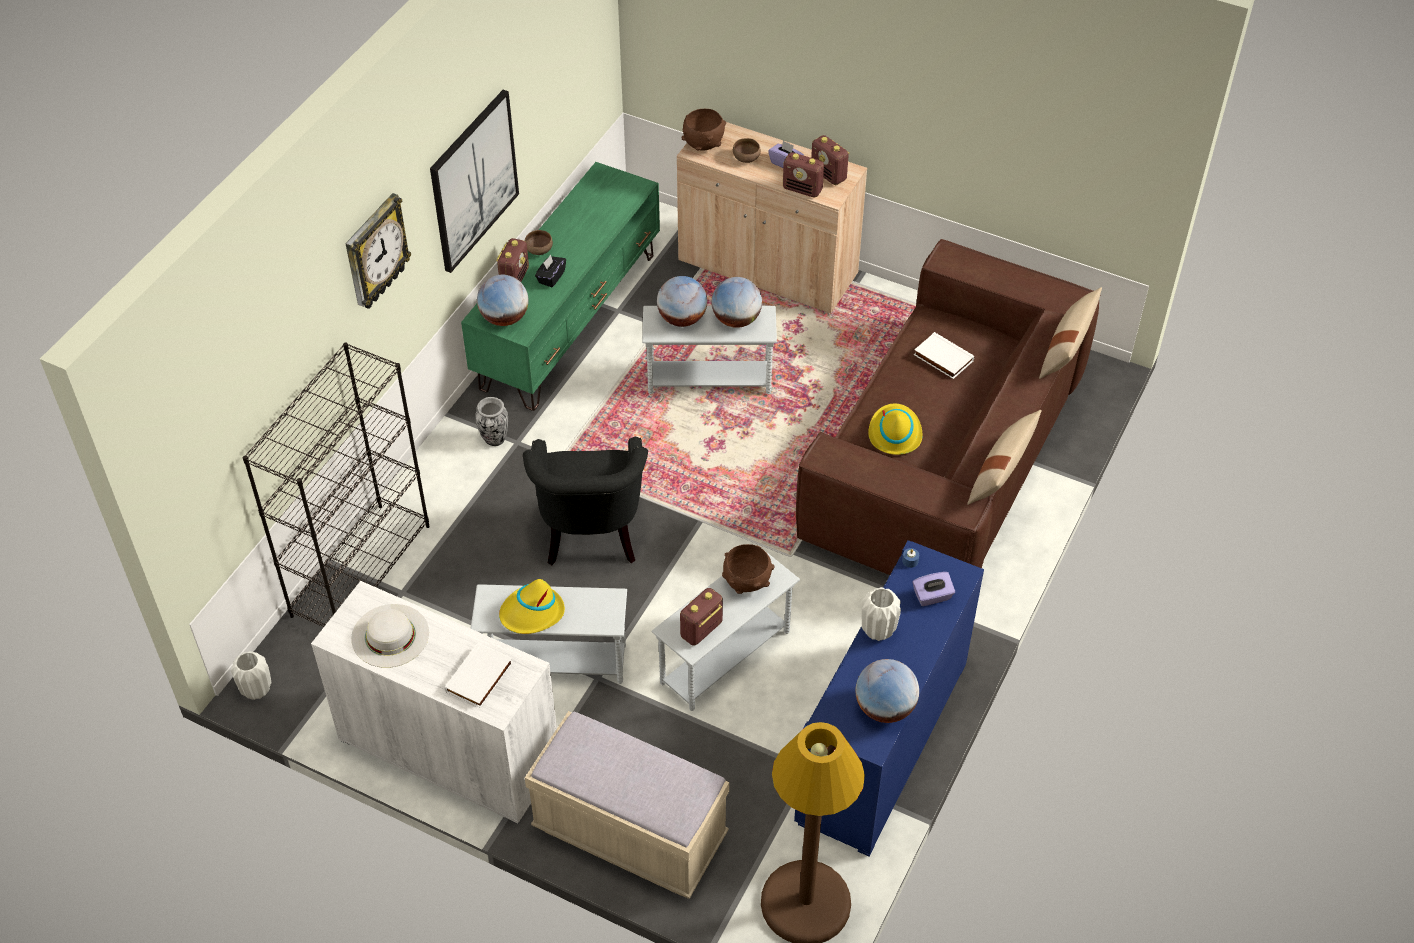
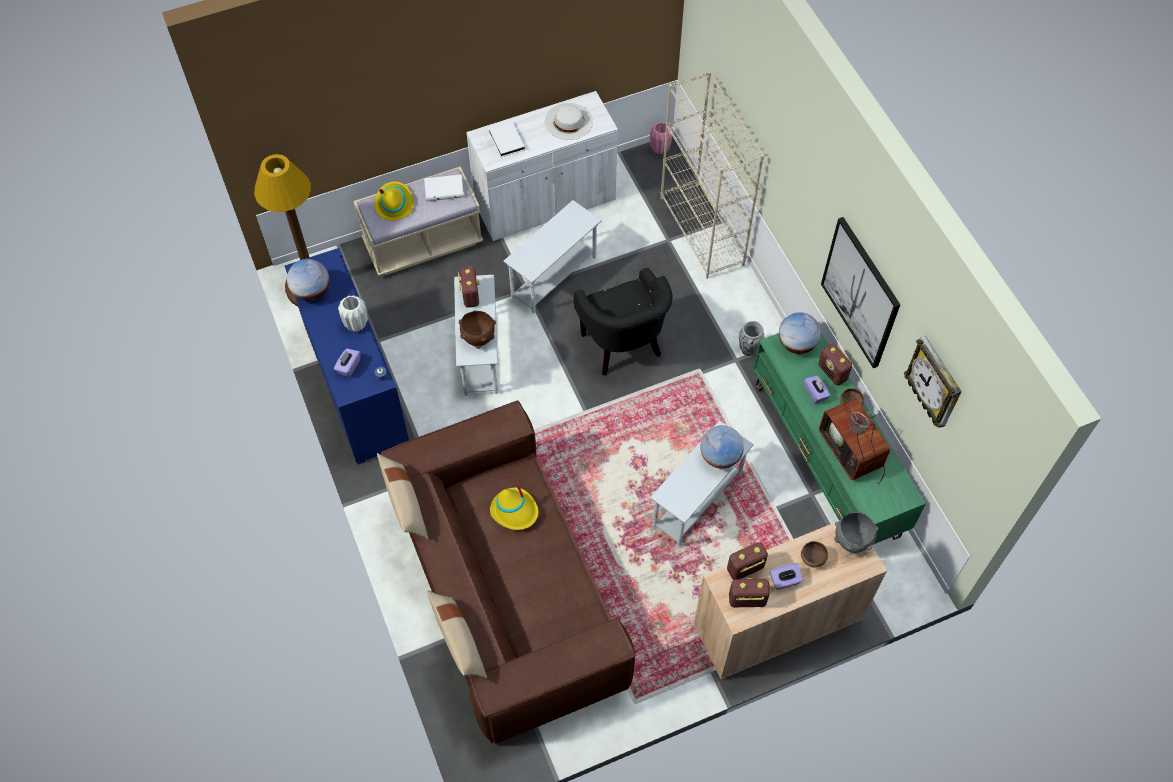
camera: 130 degrees right, 10 degrees up
(257, 690) = (660, 149): white vase -> pink vase
(361, 569) = (702, 231): black bookcase -> beige bookcase
(375, 253) = (800, 170): wall clock -> wall clock (934, 383)
(532, 613) = (557, 231): yellow hat -> yellow hat (394, 204)
(551, 277) = (815, 393): black tissue box -> purple tissue box
(590, 225) = (853, 451): none -> television
(591, 539) = (623, 348): black armchair -> black armchair turned 150 degrees counterclockwise
(703, 145) = (852, 541): brown bowl -> grey bowl
(736, 320) = (691, 488): globe -> none
(942, 358) = (549, 595): white book -> white book (444, 189)

